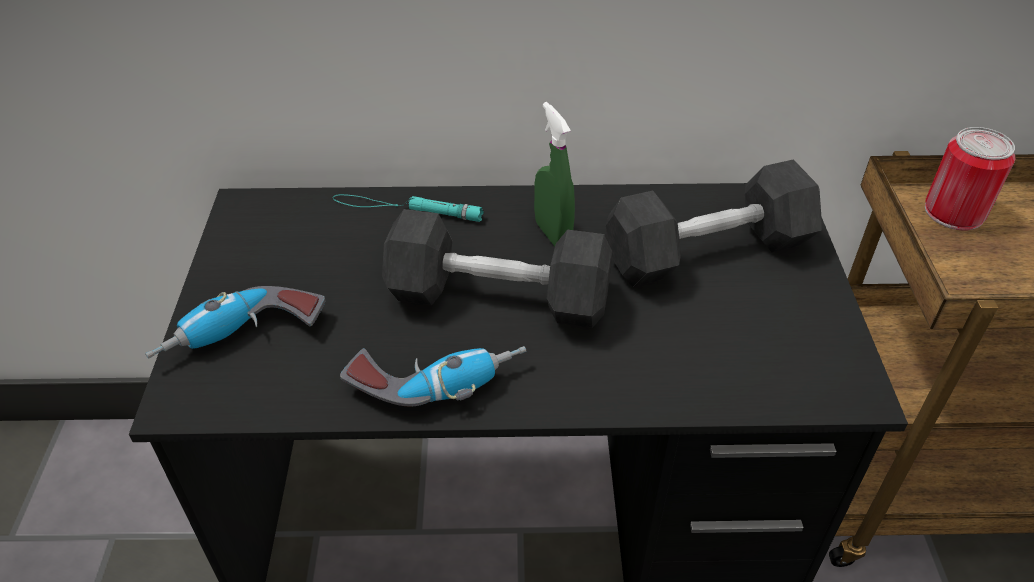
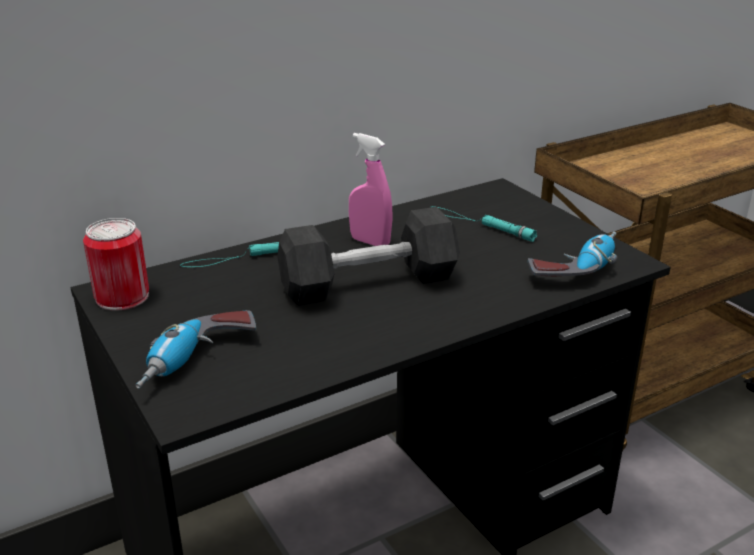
camera: 30 degrees left, 15 degrees down
(436, 380) = (373, 336): power drill -> power drill (576, 268)
(552, 234) = (370, 242): green spray bottle -> pink spray bottle
(708, 251) = (480, 224): black dumbbell -> turquoise flashlight
(954, 212) = (599, 170): can -> can (122, 297)

